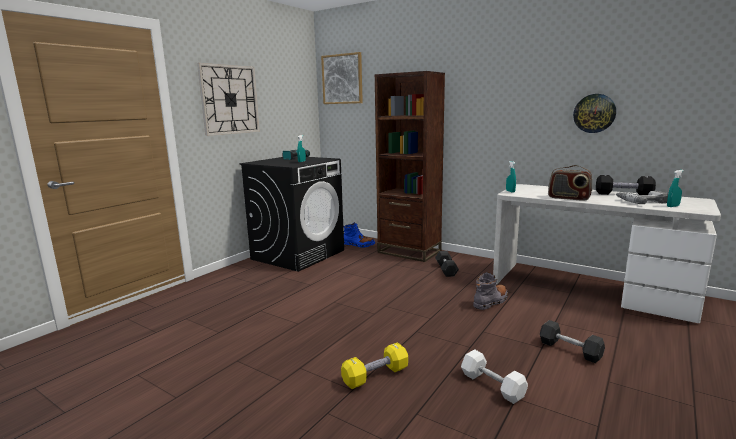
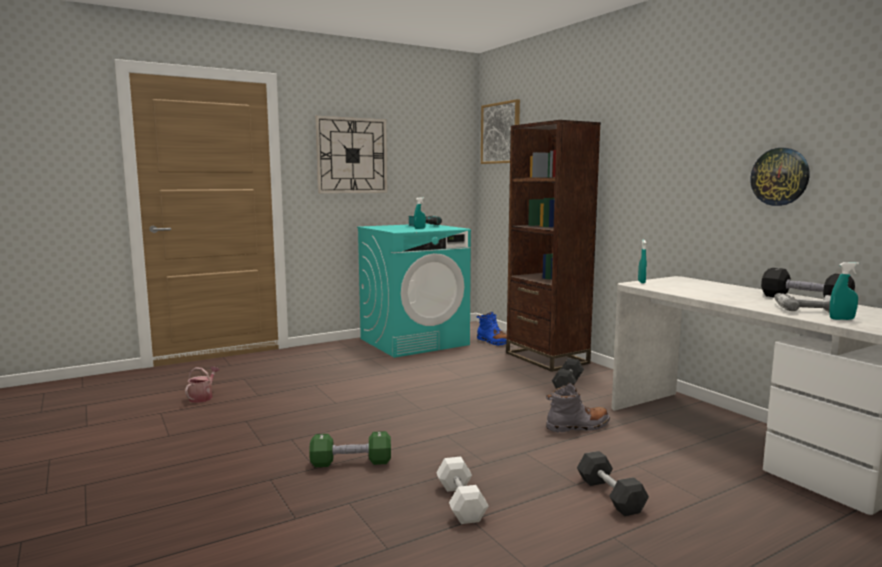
camera: 25 degrees right, 5 degrees down
(165, 347) = (203, 397): none -> watering can
(298, 254) = (414, 342): black washing machine -> turquoise washing machine
(375, 376) = (351, 463): yellow dumbbell -> green dumbbell
(568, 198) = (703, 295): radio -> none

